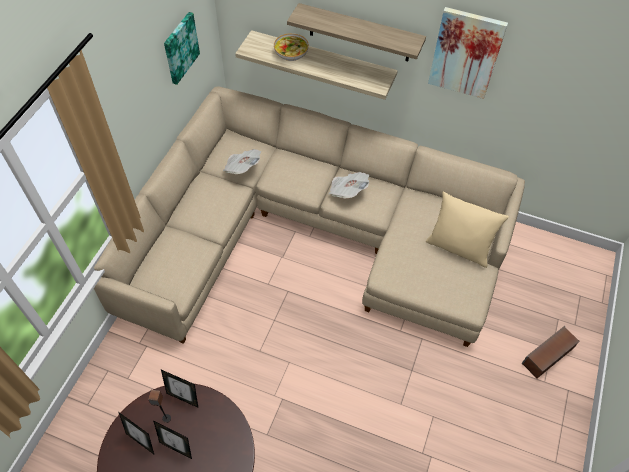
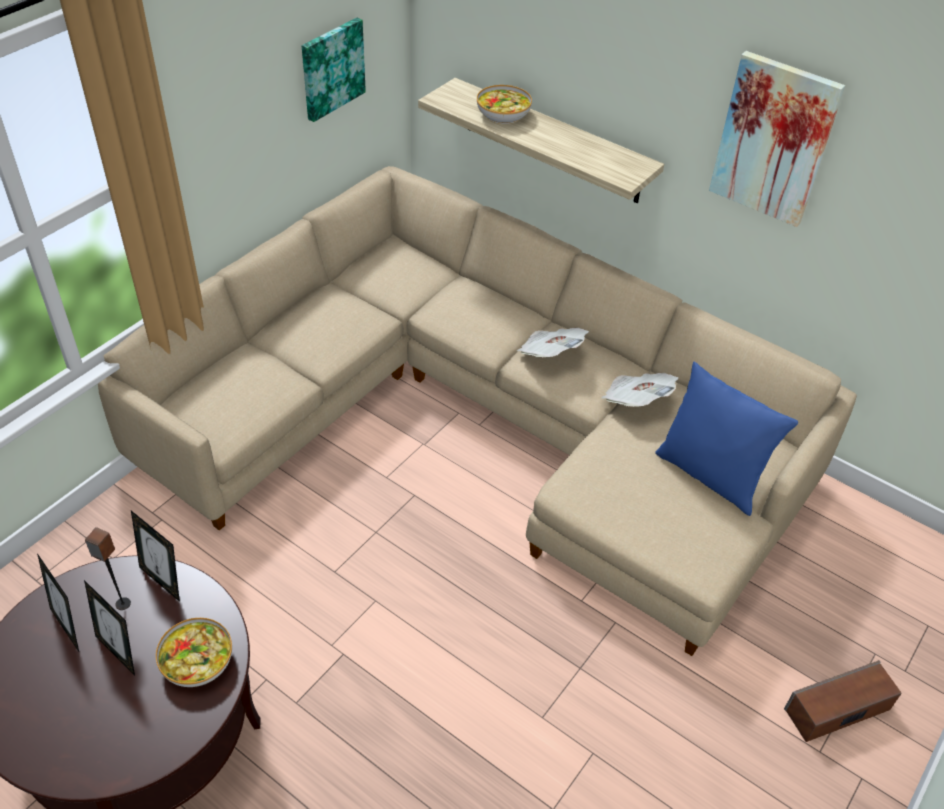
camera: 15 degrees right, 10 degrees down
(223, 440) = (197, 661): none -> bowl
(242, 168) = (395, 289): newspaper -> newspaper (636, 401)
(359, 33) = (611, 92): shelf -> none
(458, 247) = (710, 475): beige pillow -> blue pillow

